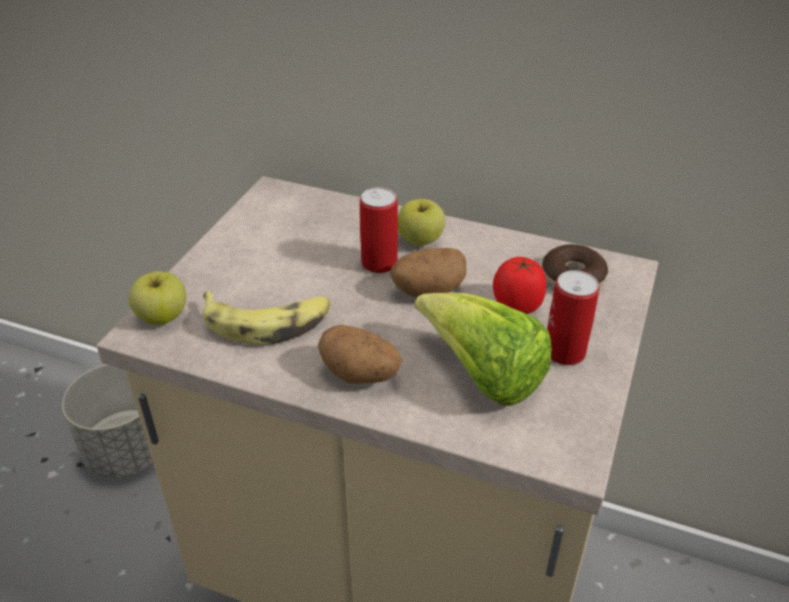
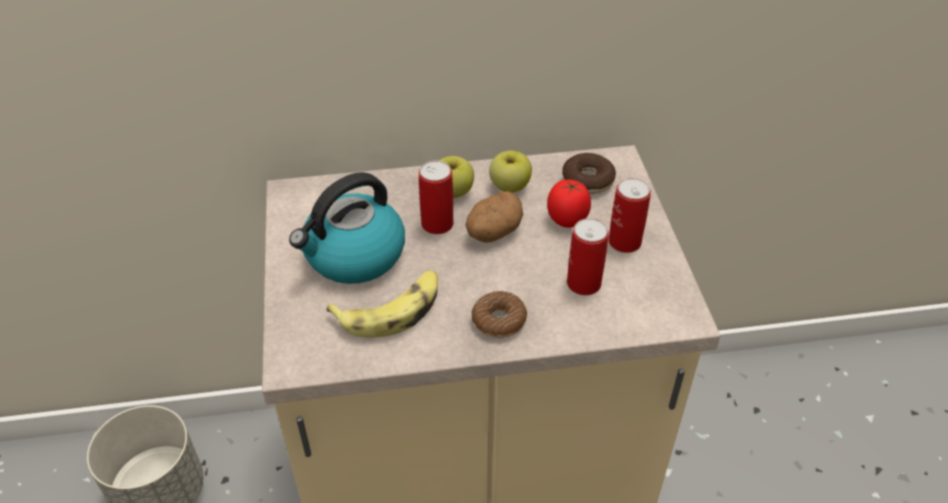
camera: 30 degrees left, 5 degrees up
(162, 316) = (298, 342): apple -> apple (509, 186)
(277, 262) = (354, 256): none -> kettle
(361, 374) = (499, 320): potato -> donut
(482, 375) = (583, 283): lettuce -> can

